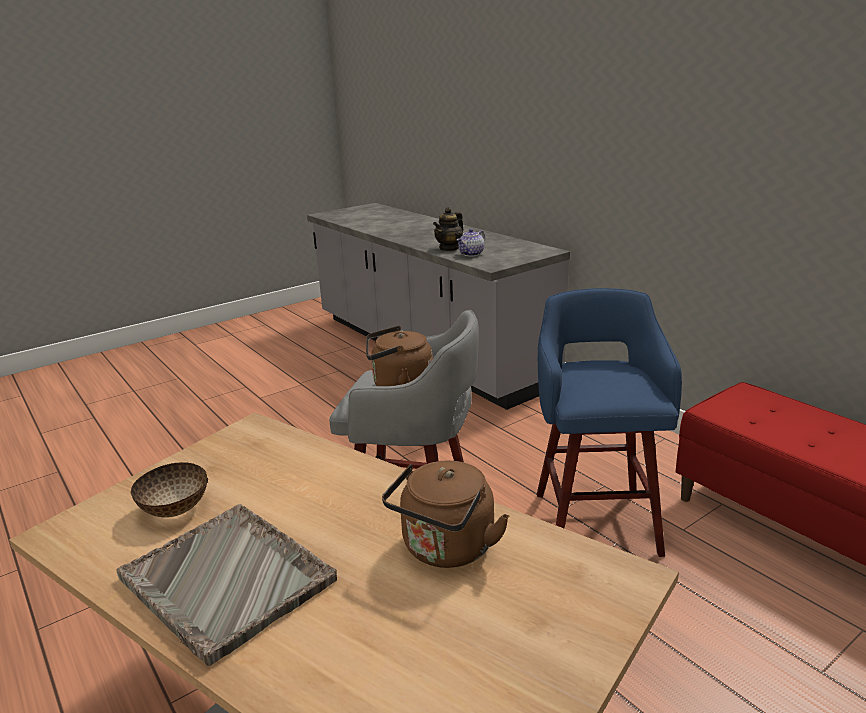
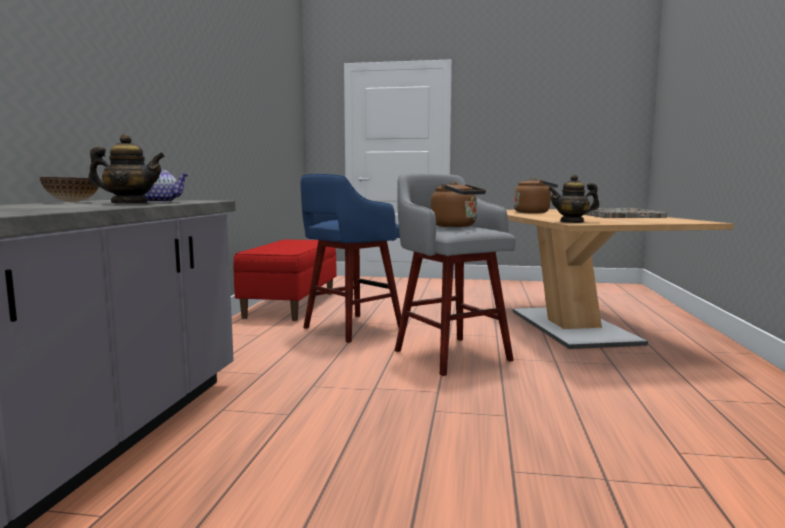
camera: 135 degrees left, 15 degrees down
(174, 510) = (639, 220): bowl -> bowl (73, 202)
(265, 435) = (572, 222): none -> teapot

